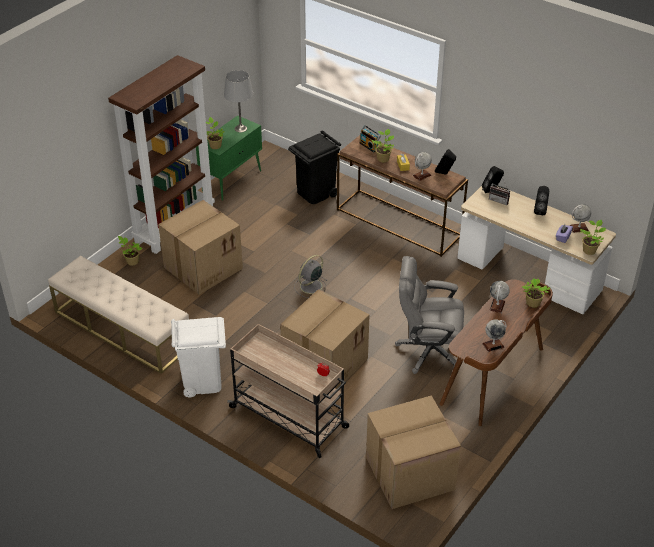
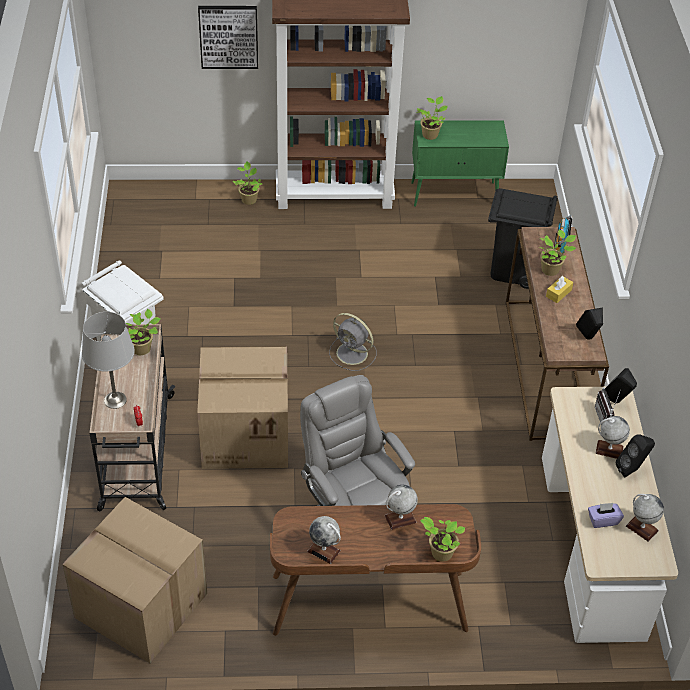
camera: 50 degrees right, 5 degrees up
(86, 149) = (228, 36): none -> picture
(122, 329) = (147, 251): beige bench -> none
(203, 267) = (295, 254): cardboard box -> none
(240, 129) = (482, 135): grey table lamp -> grey table lamp (114, 400)
(310, 287) = (353, 354): grey fan -> grey fan turned 150 degrees counterclockwise
(421, 175) = (559, 319): globe -> globe (609, 450)
(589, 250) = (608, 562): potted plant -> potted plant (143, 349)

